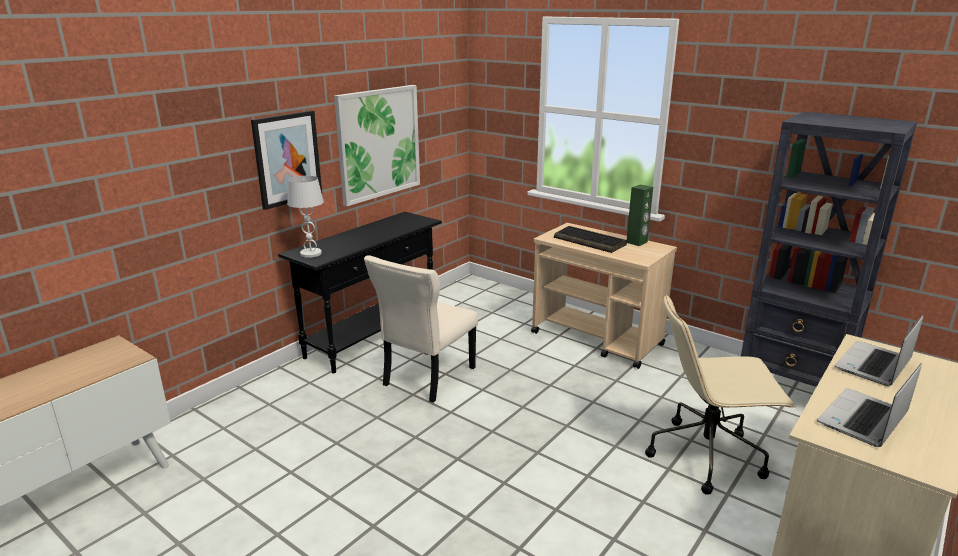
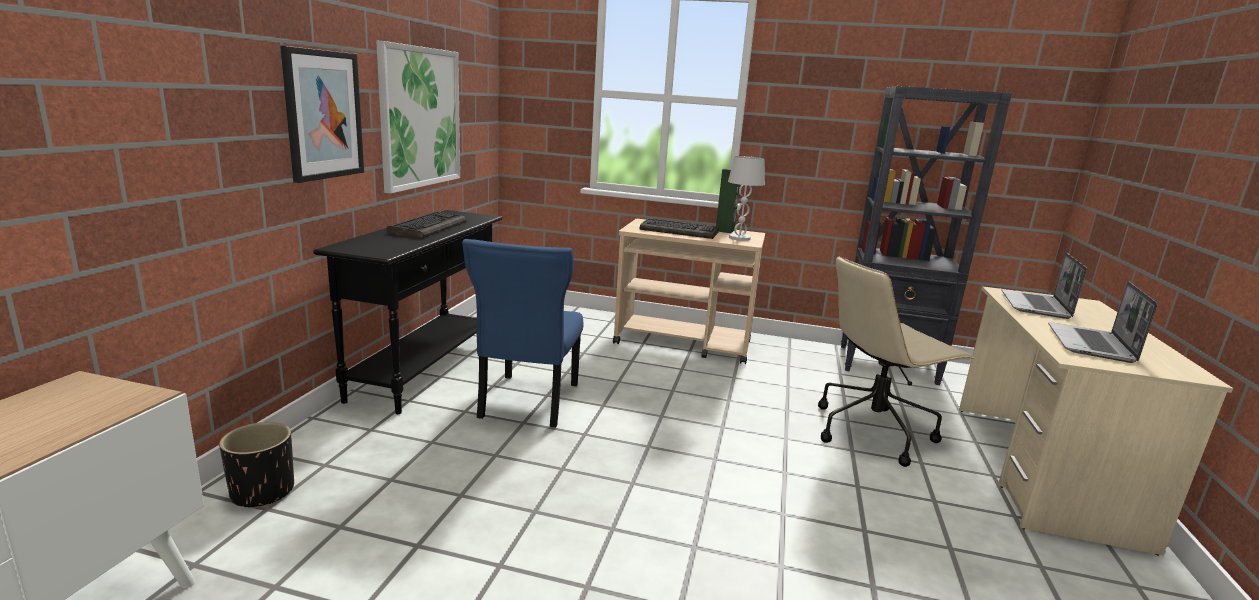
camera: 25 degrees left, 5 degrees down
(226, 416) = (263, 492): none -> black planter
(311, 253) = (365, 247): white table lamp -> white table lamp (739, 238)
(373, 232) = (428, 227): none -> keyboard
(426, 378) = (527, 402): beige chair -> blue chair

